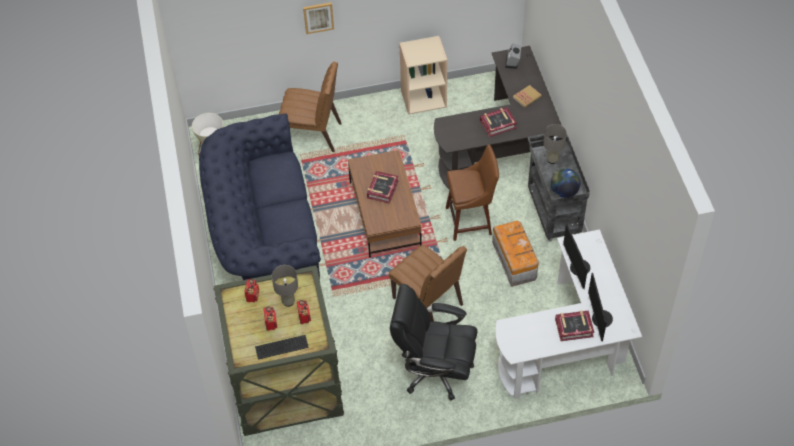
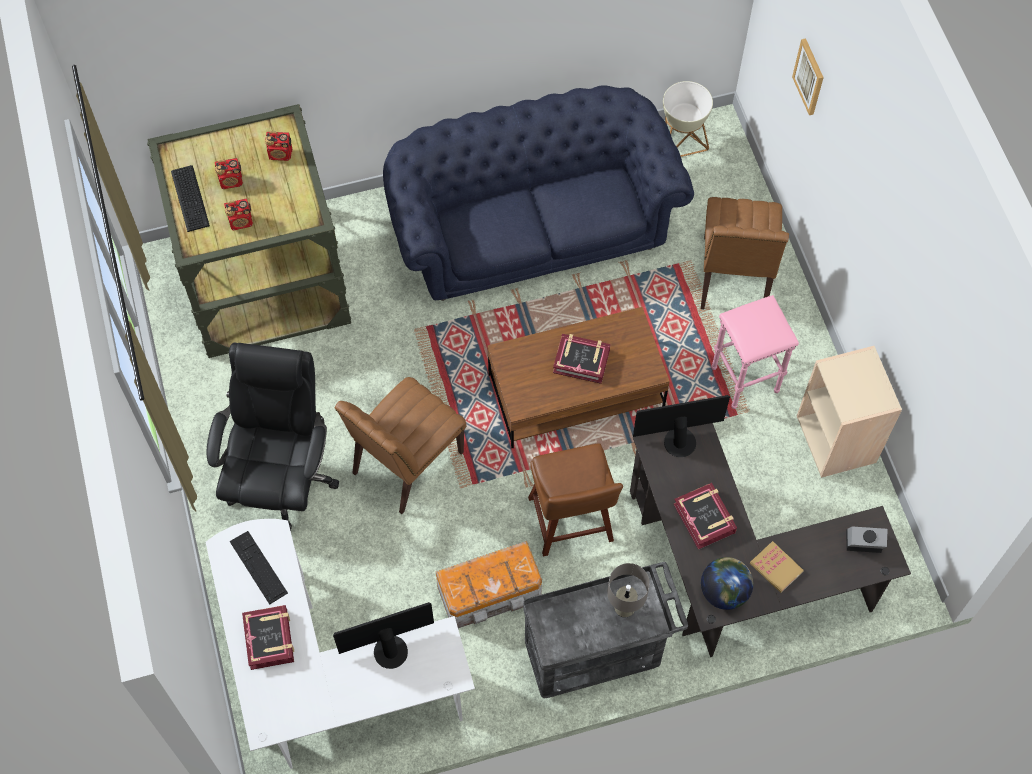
camera: 85 degrees right, 10 degrees up
(288, 302) = (268, 199): grey table lamp -> none
(318, 17) = (845, 179): picture -> picture (809, 76)
(382, 135) = (745, 378): none -> pink stool
(527, 334) = (258, 567): none -> keyboard
(564, 192) = (551, 627): globe -> globe (724, 591)
(599, 319) = (285, 681): monitor -> monitor (678, 439)

